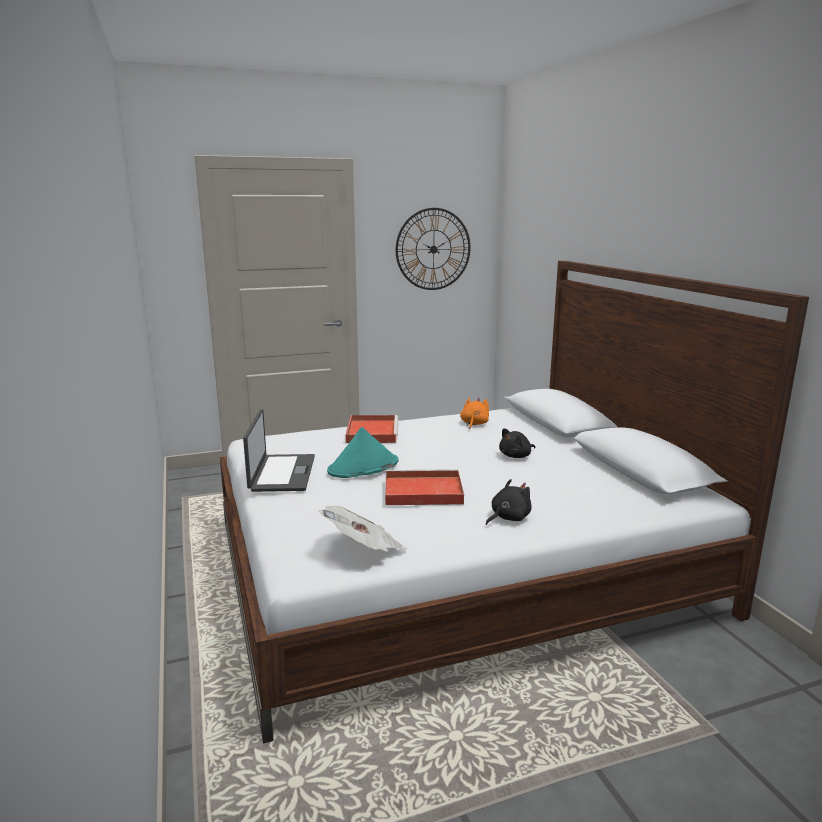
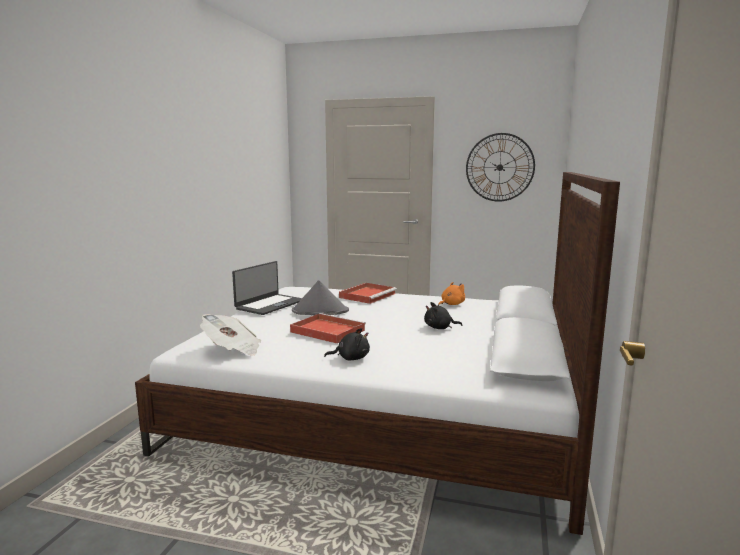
camera: 35 degrees right, 5 degrees down
(363, 467) = (320, 311): turquoise hat -> grey hat

